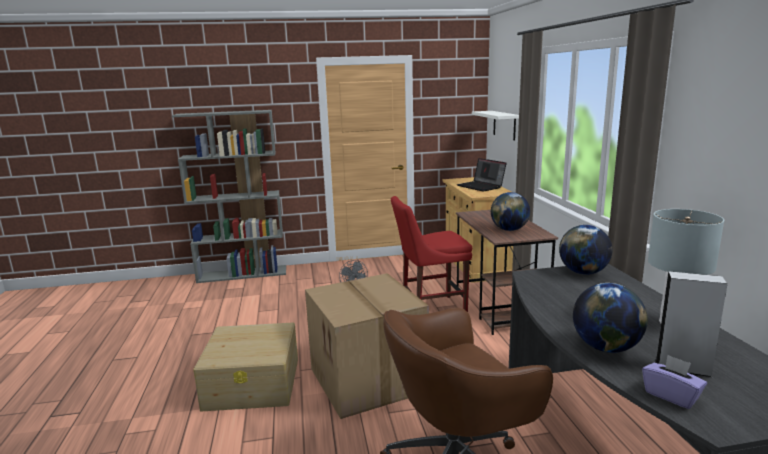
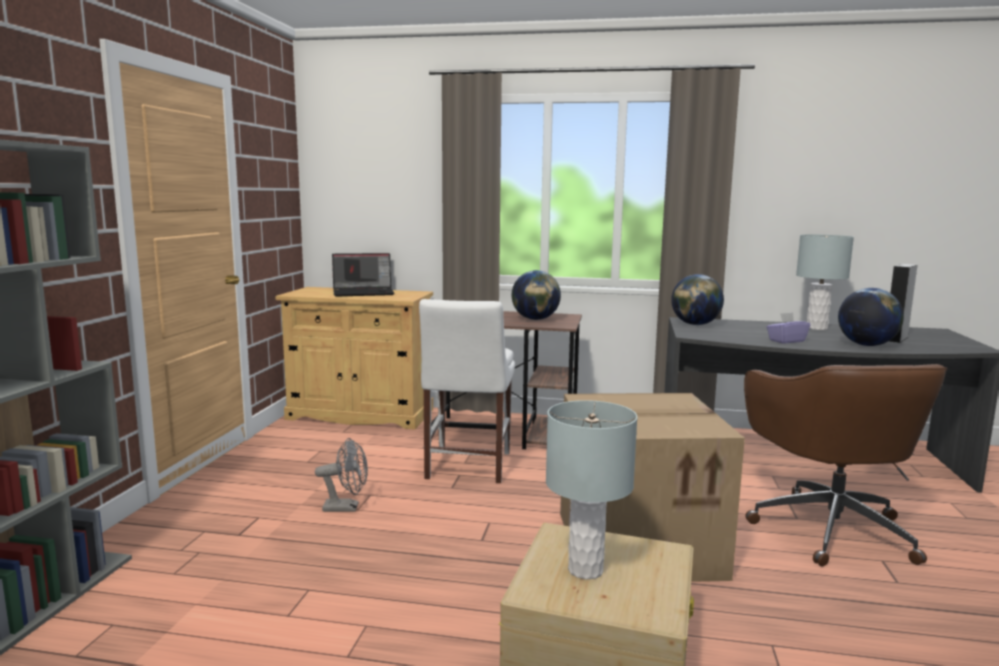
camera: 70 degrees left, 5 degrees down
(245, 338) = (585, 570): none -> grey table lamp
(430, 309) = (467, 467): red chair -> white chair
(504, 125) = (368, 201): white shelf -> none
(671, 395) = (941, 347): purple tissue box -> purple tissue box (786, 341)

